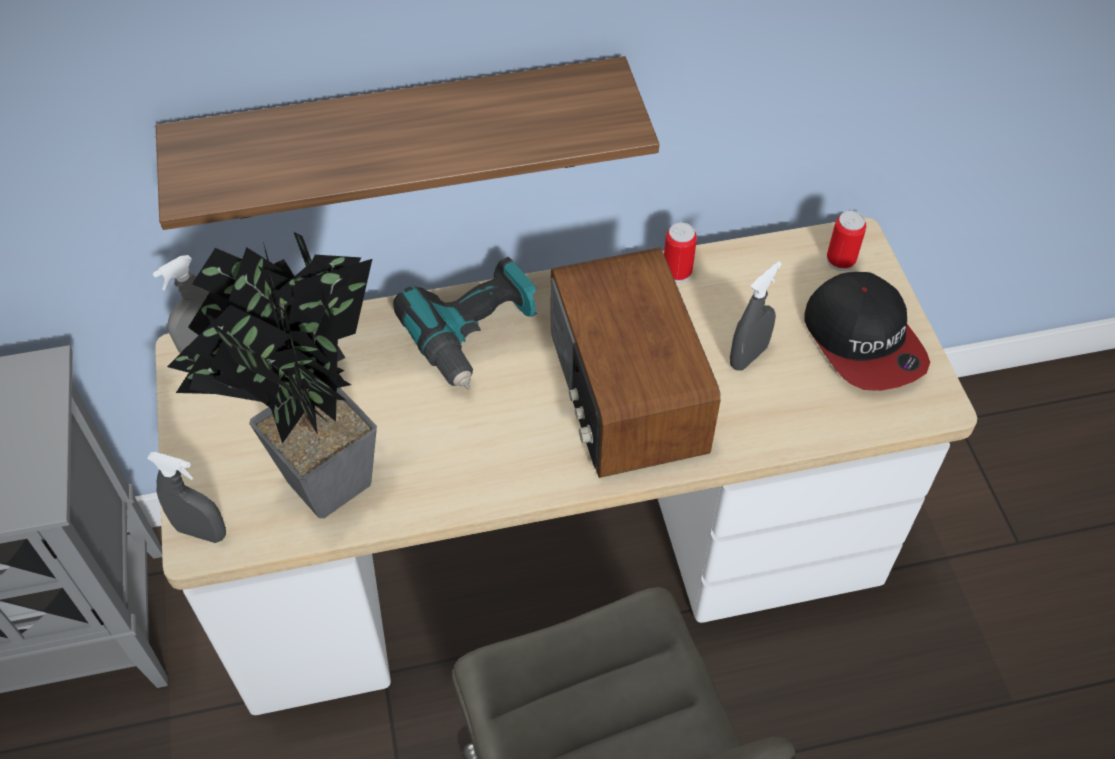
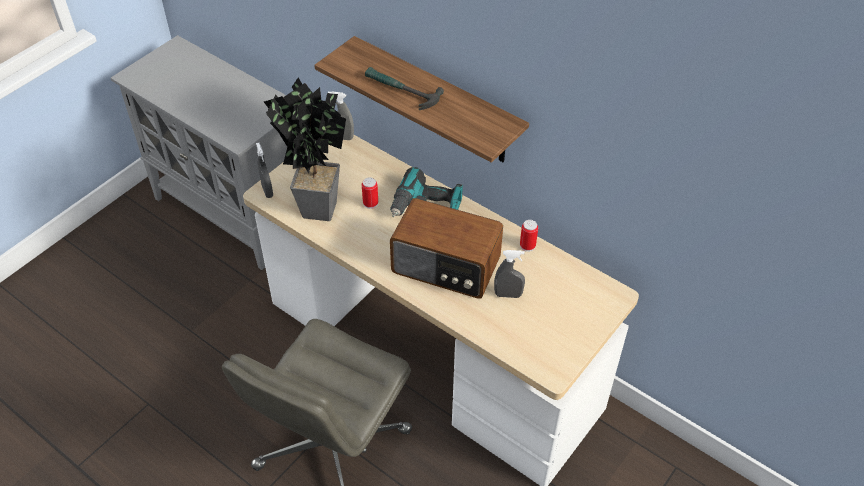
camera: 50 degrees right, 5 degrees down
(375, 151) = (401, 91): none -> hammer
(624, 394) = (446, 267): radio -> radio turned 105 degrees counterclockwise
(840, 260) = (598, 296): can -> can (370, 203)
(864, 341) = (560, 329): cap -> none

